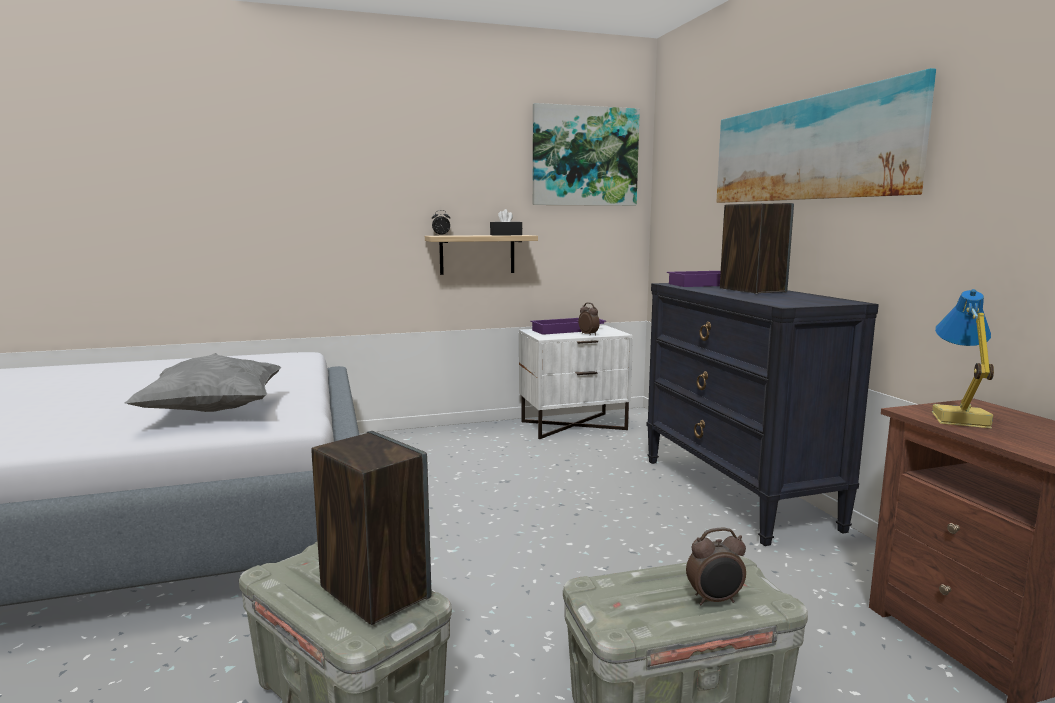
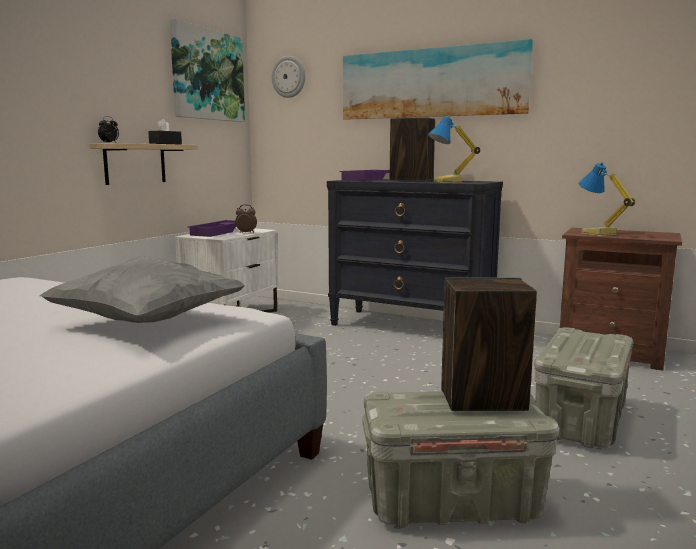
camera: 45 degrees left, 0 degrees up
(680, 150) = (289, 77): none -> wall clock
(715, 600) = (603, 344): alarm clock -> none
(771, 298) = (448, 182): none -> table lamp

